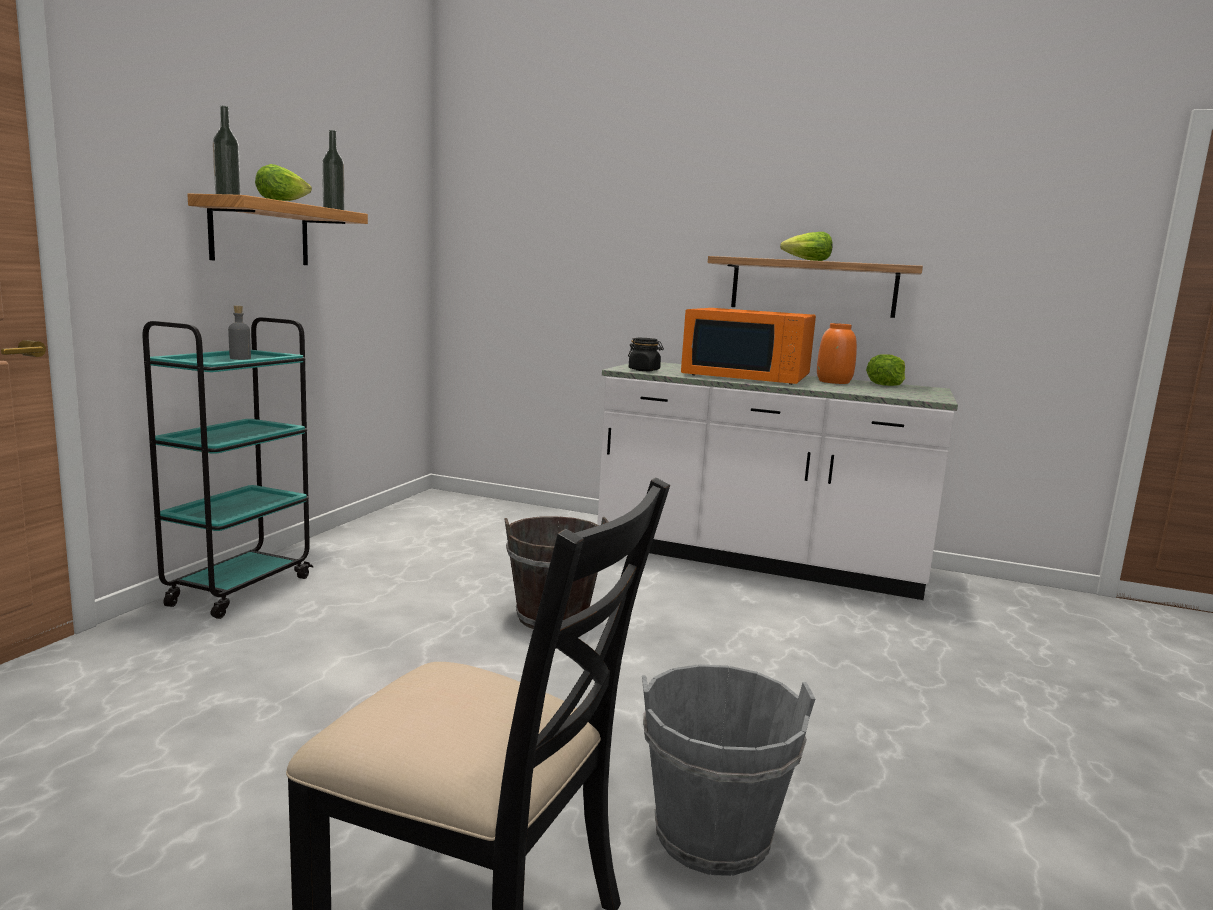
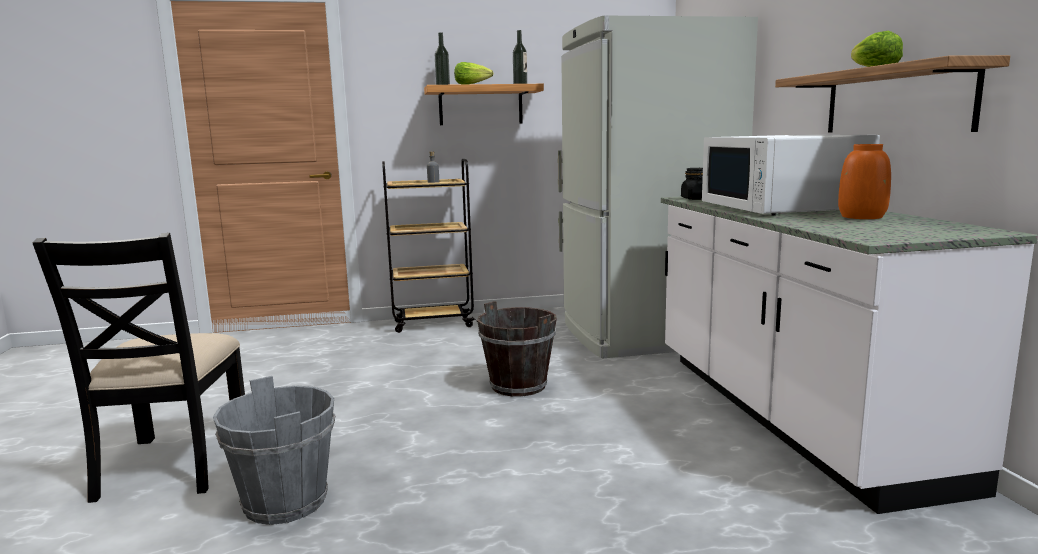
camera: 60 degrees right, 0 degrees up
(240, 590) = (434, 324): turquoise cart -> brown cart
(504, 527) = (643, 332): none -> white fridge
(748, 376) = (781, 207): orange microwave -> white microwave
(885, 384) = (933, 223): lettuce -> none

